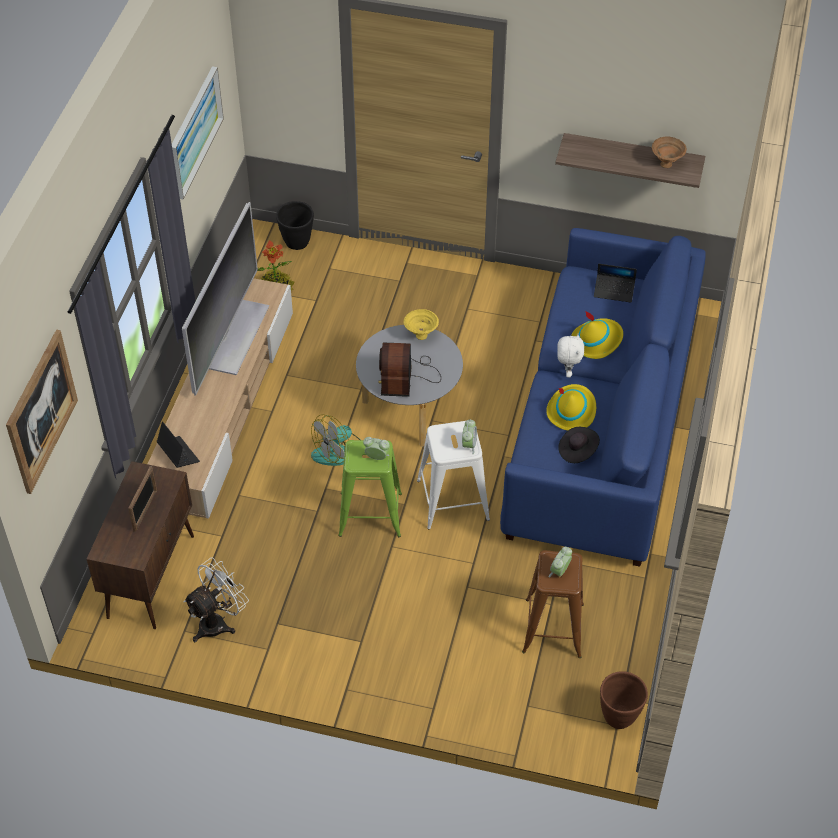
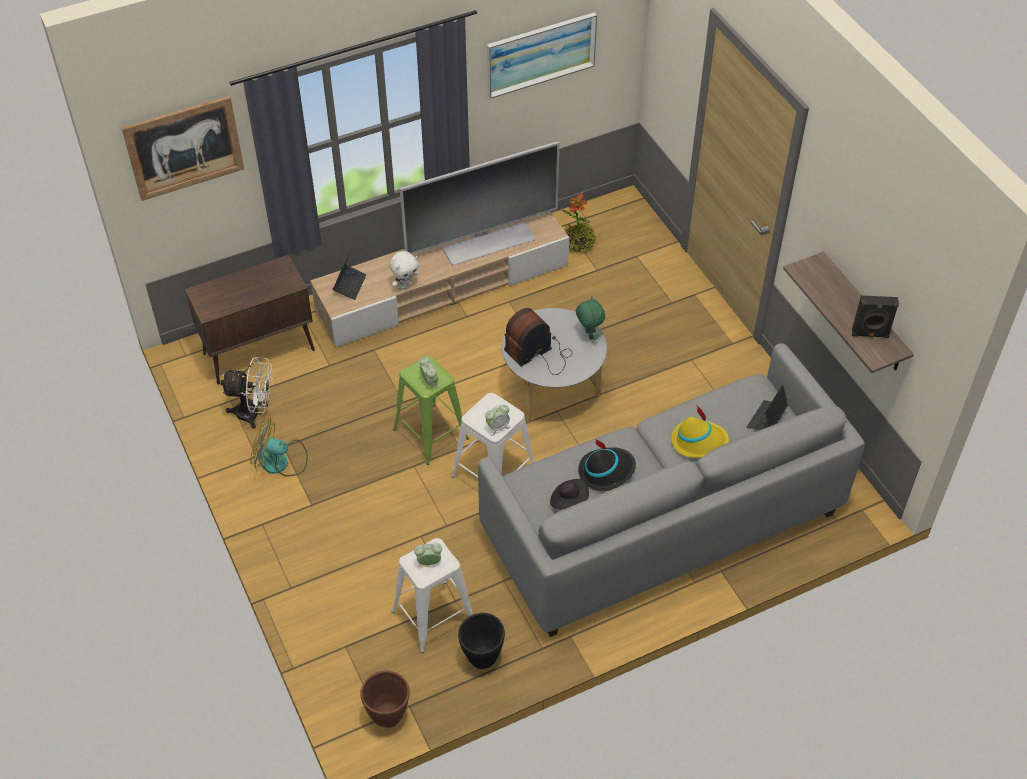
camera: 50 degrees right, 0 degrees up
(145, 510) = (253, 290): picture frame -> none
(297, 243) = (639, 223): black planter -> black planter (482, 657)
(338, 451) = (469, 377): fan -> fan (281, 461)
(420, 335) = (588, 335): yellow bowl -> green plush toy
(553, 628) = (433, 616): brown stool -> white stool
(567, 371) = (647, 444): white plush toy -> white plush toy (405, 285)
(571, 411) = (606, 471): yellow hat -> black hat
(600, 430) = (661, 522): blue sofa -> grey sofa
(614, 291) = (766, 419): laptop -> laptop turned 60 degrees clockwise
(666, 164) = (870, 335): brown bowl -> black speaker

